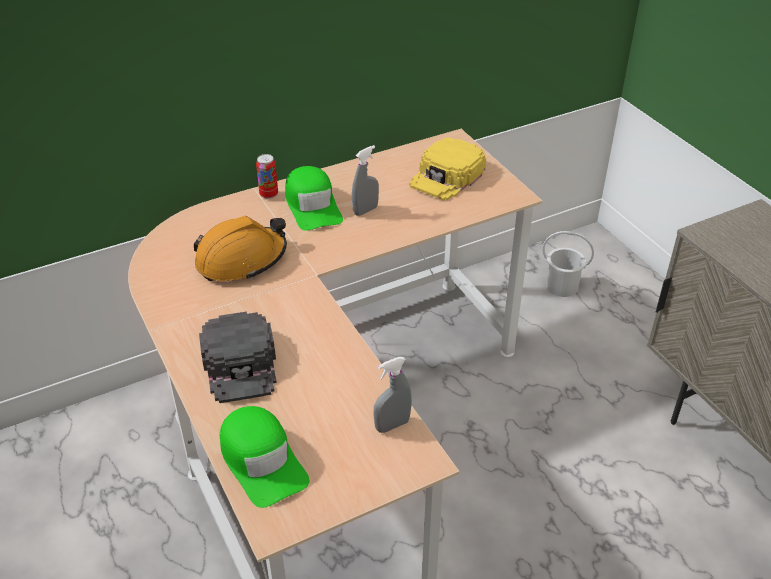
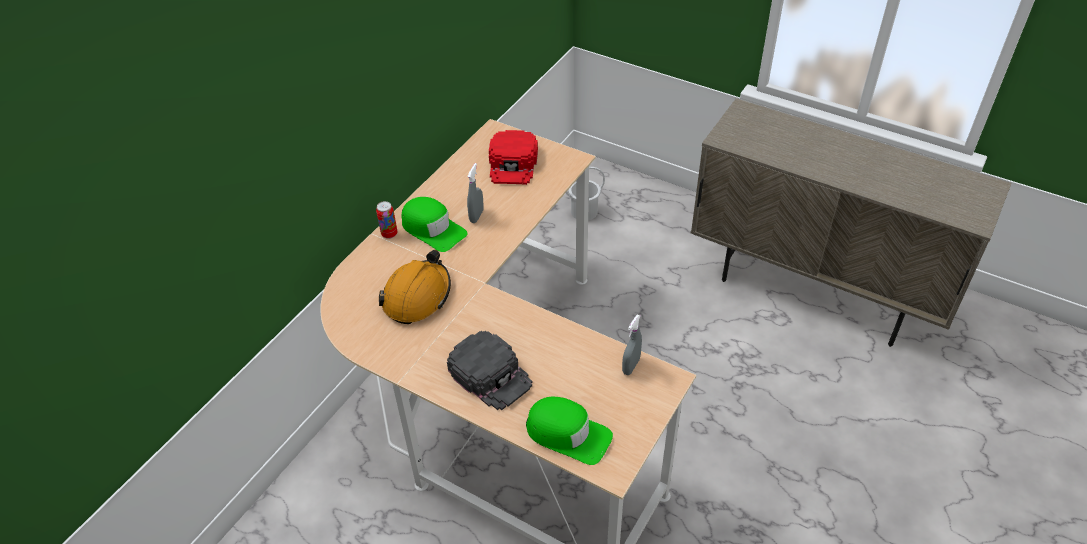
camera: 30 degrees left, 5 degrees up
(447, 176) = (513, 163): yellow cap -> red cap

